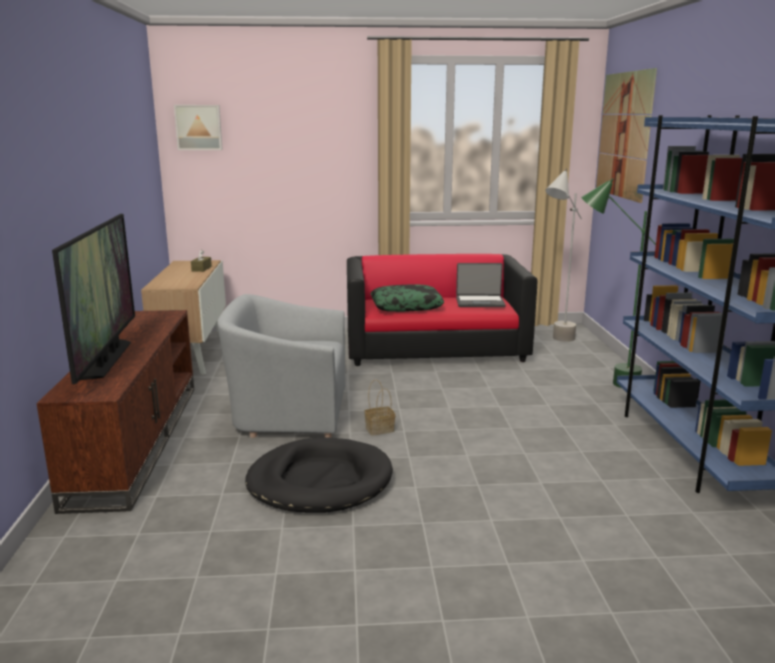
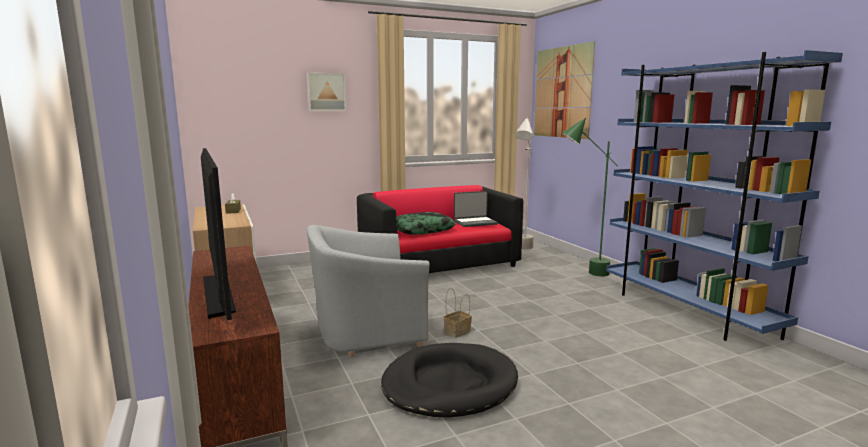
camera: 20 degrees left, 5 degrees down
(199, 127) = (217, 83): picture -> picture (326, 92)

